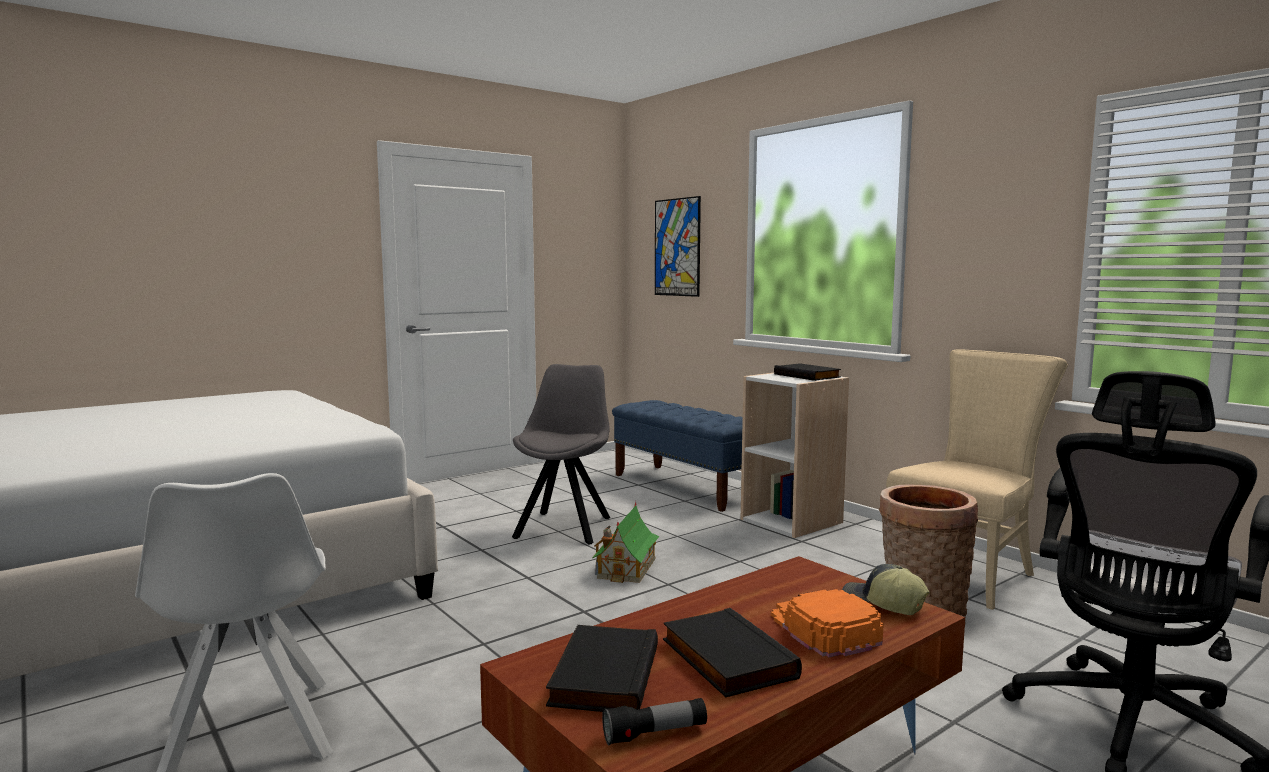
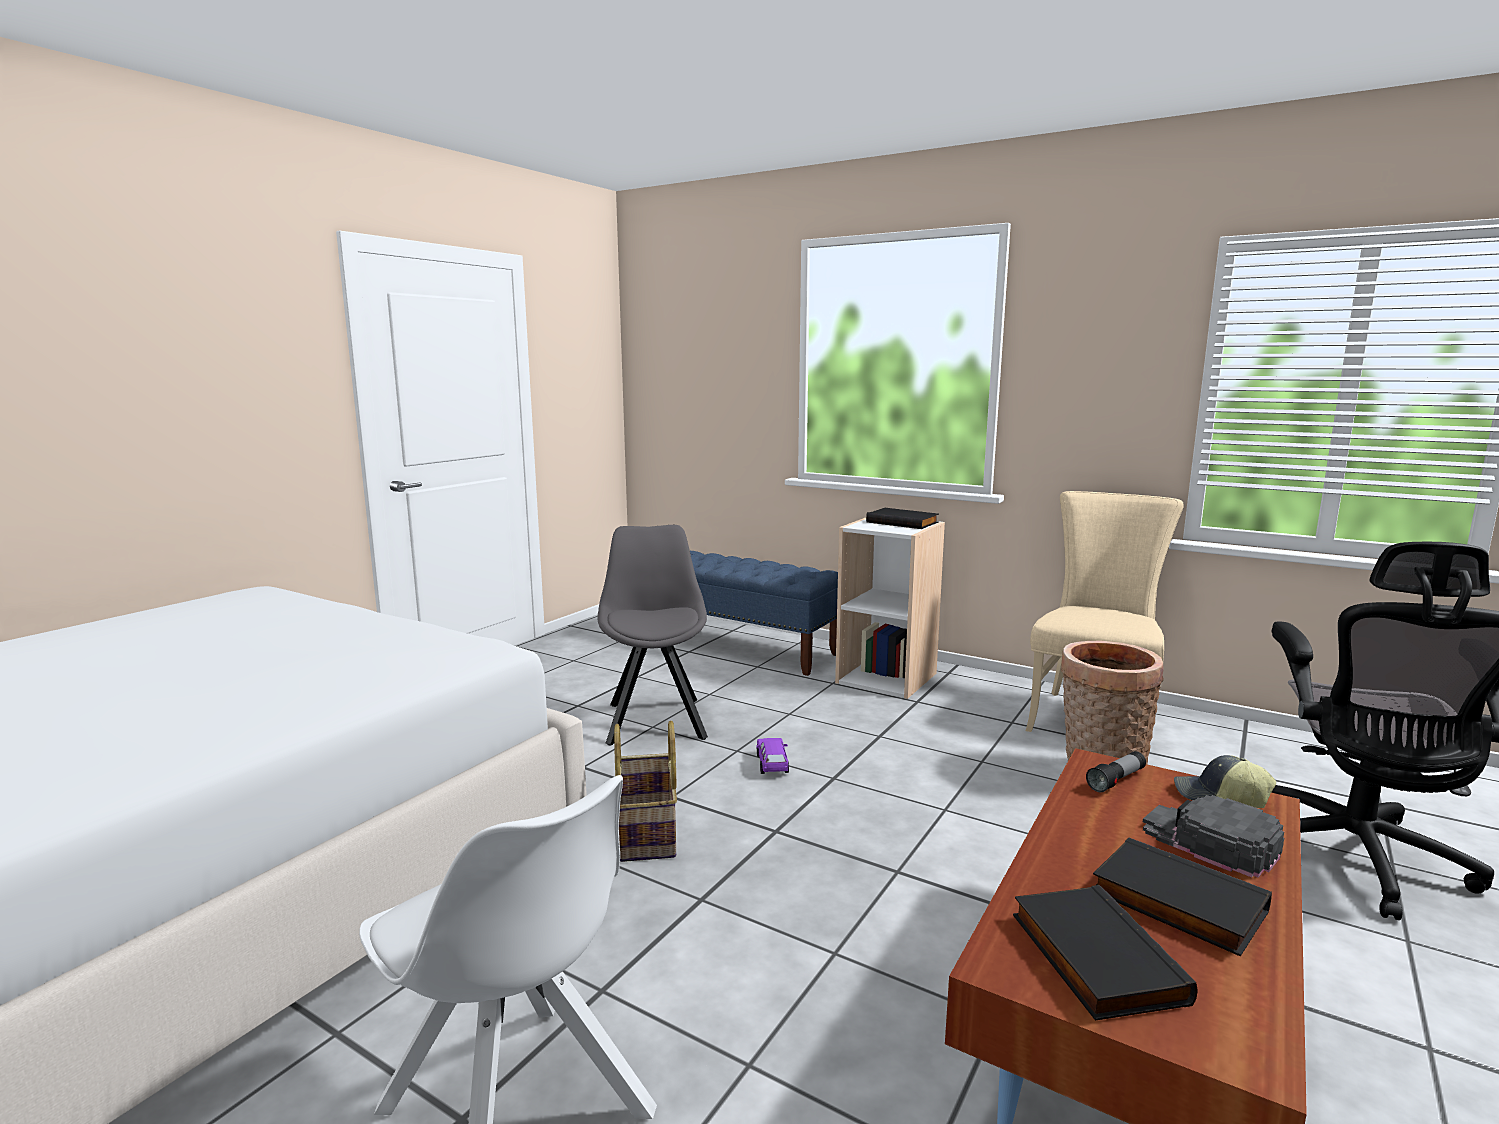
camera: 20 degrees left, 5 degrees up
(487, 596) = (648, 832): none -> basket
(626, 568) = (772, 764): toy house -> purple toy car
(655, 734) = (1239, 1026): flashlight -> flashlight (1116, 780)
(677, 247) = (700, 371): picture -> none
(822, 629) = (1210, 841): orange cap -> black cap

